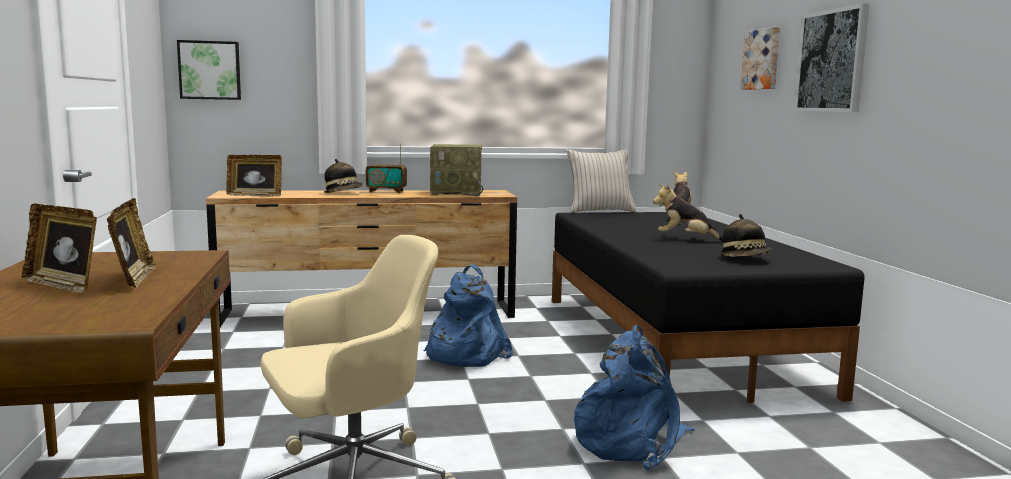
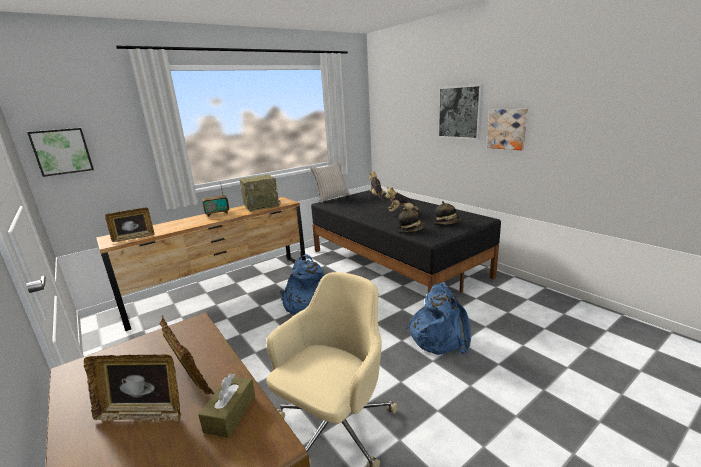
camera: 25 degrees left, 10 degrees up
(130, 300) = (230, 413): none -> brown tissue box
(343, 193) = (192, 221): hat -> hat (411, 229)
(762, 59) = (409, 108): picture -> picture (507, 129)

